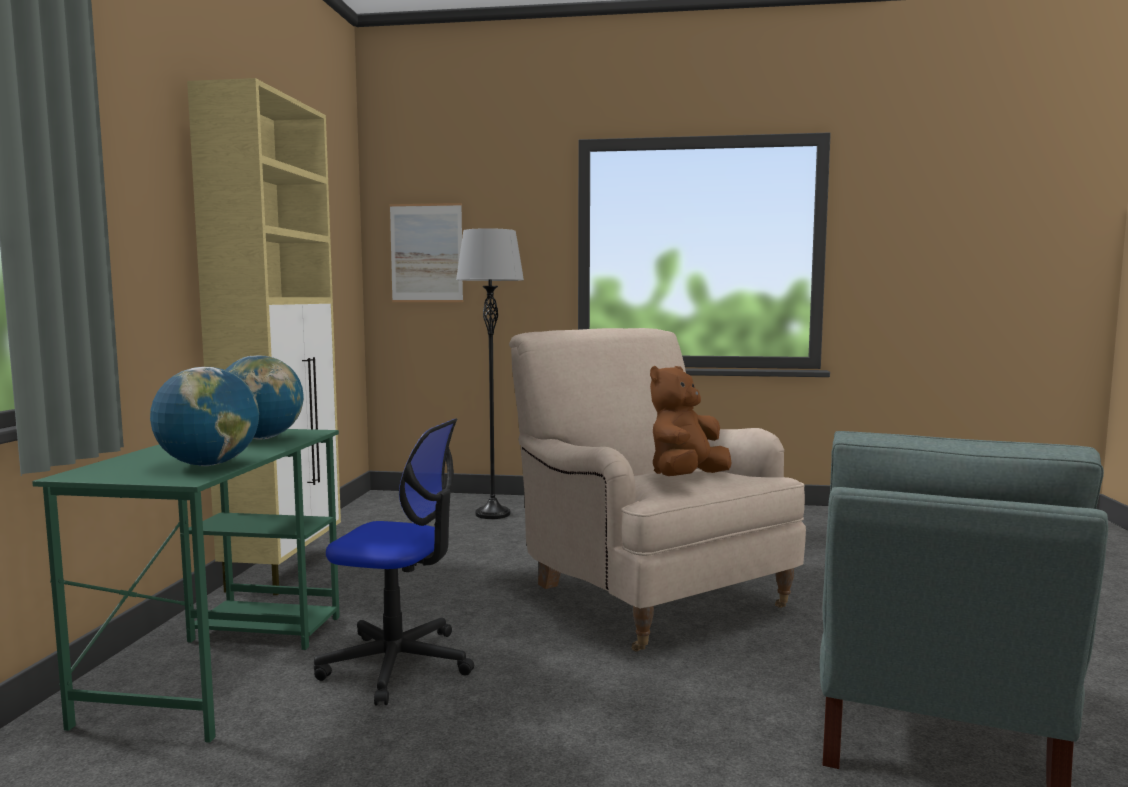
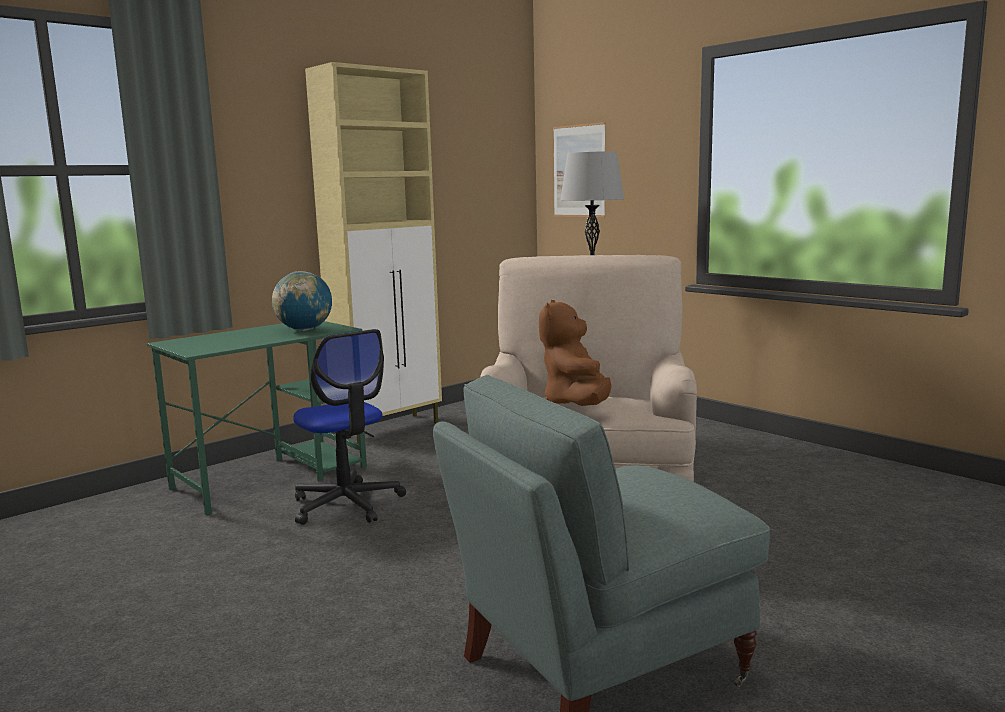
camera: 40 degrees right, 5 degrees up
(208, 465) = (228, 344): globe -> none
(686, 478) = (577, 404): brown plush toy -> brown plush toy turned 75 degrees counterclockwise

